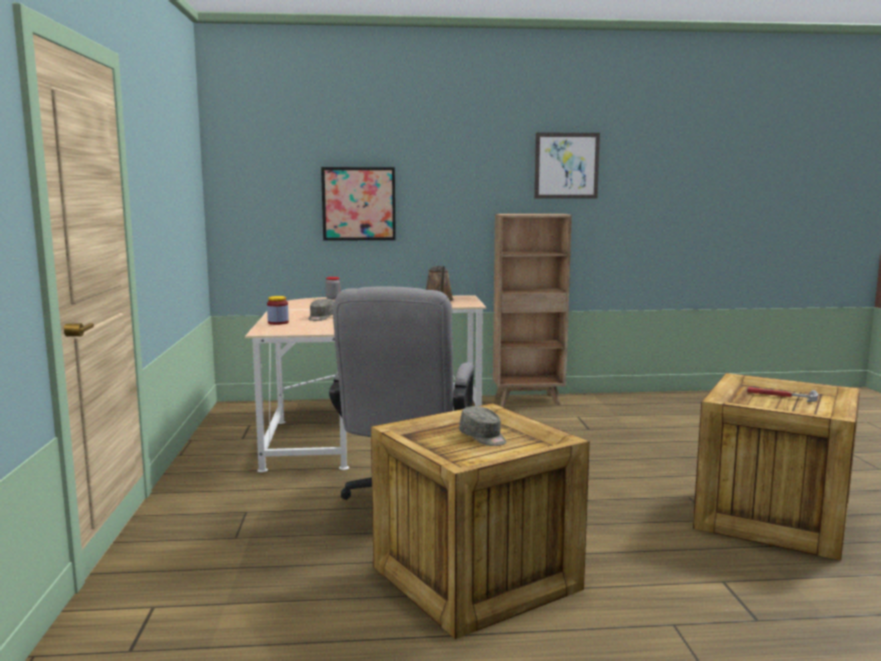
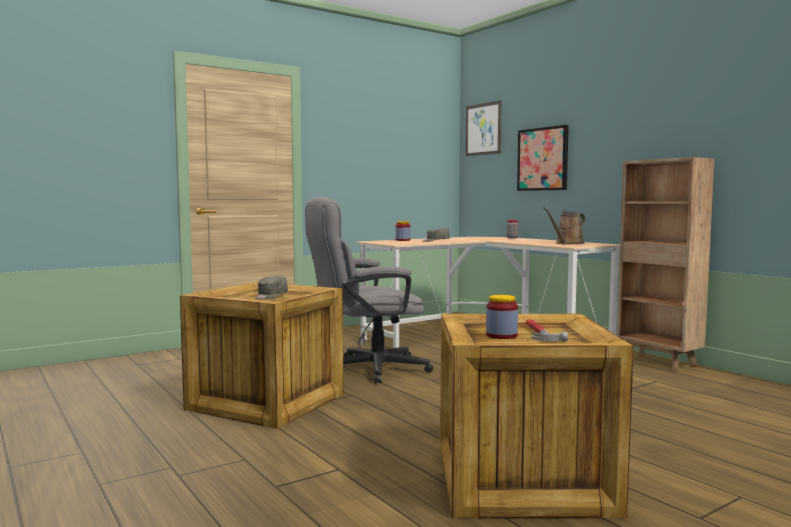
camera: 60 degrees right, 5 degrees down
(566, 165) = (724, 104): picture -> picture (483, 129)
(786, 406) = (501, 335): none -> jar

